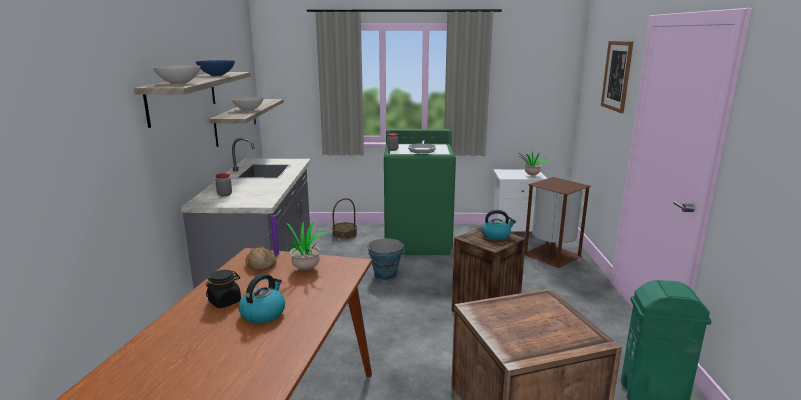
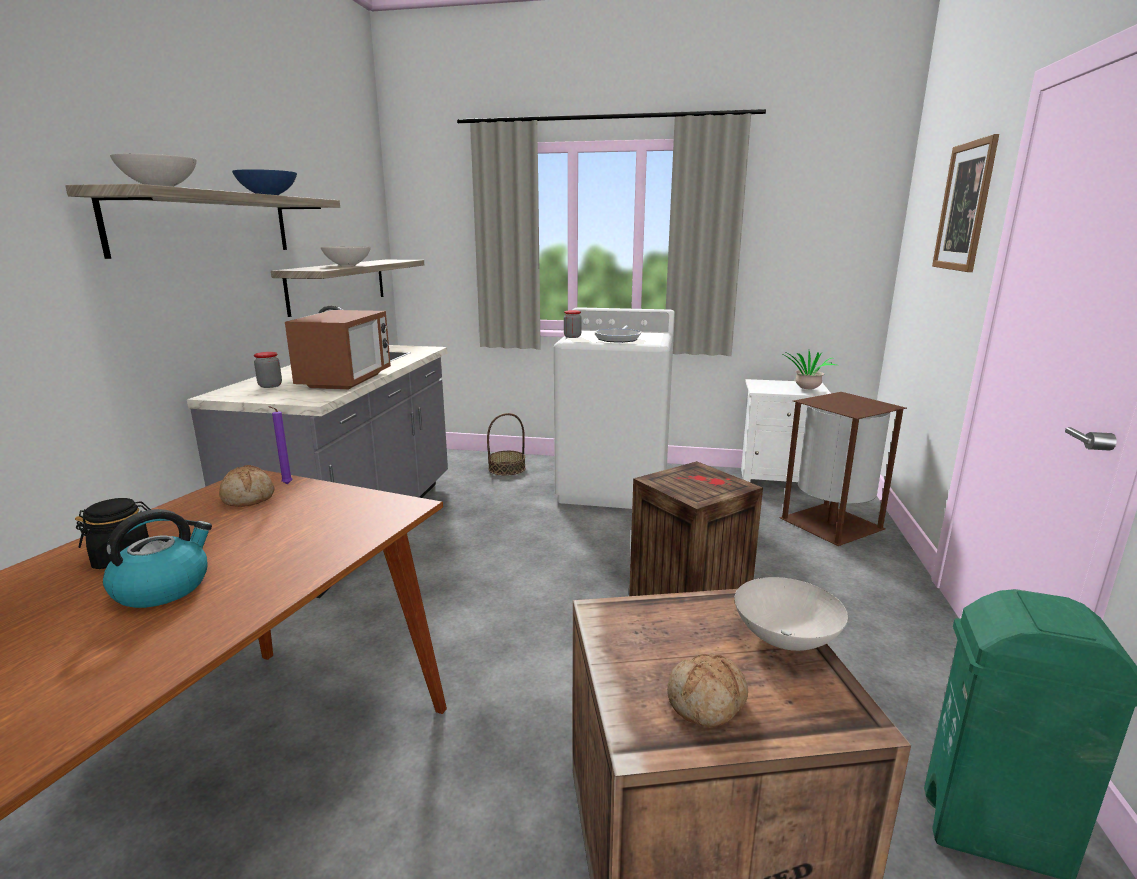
camera: 10 degrees right, 0 degrees up
(270, 188) = (346, 380): none -> microwave
(304, 269) = (311, 510): potted plant -> none
(385, 275) = (543, 535): bucket -> none
(418, 242) = (614, 487): green washing machine -> white washing machine
(496, 235) = (710, 479): kettle -> none
(535, 340) = (707, 702): none -> bread
(561, 312) = (787, 640): none -> white bowl

